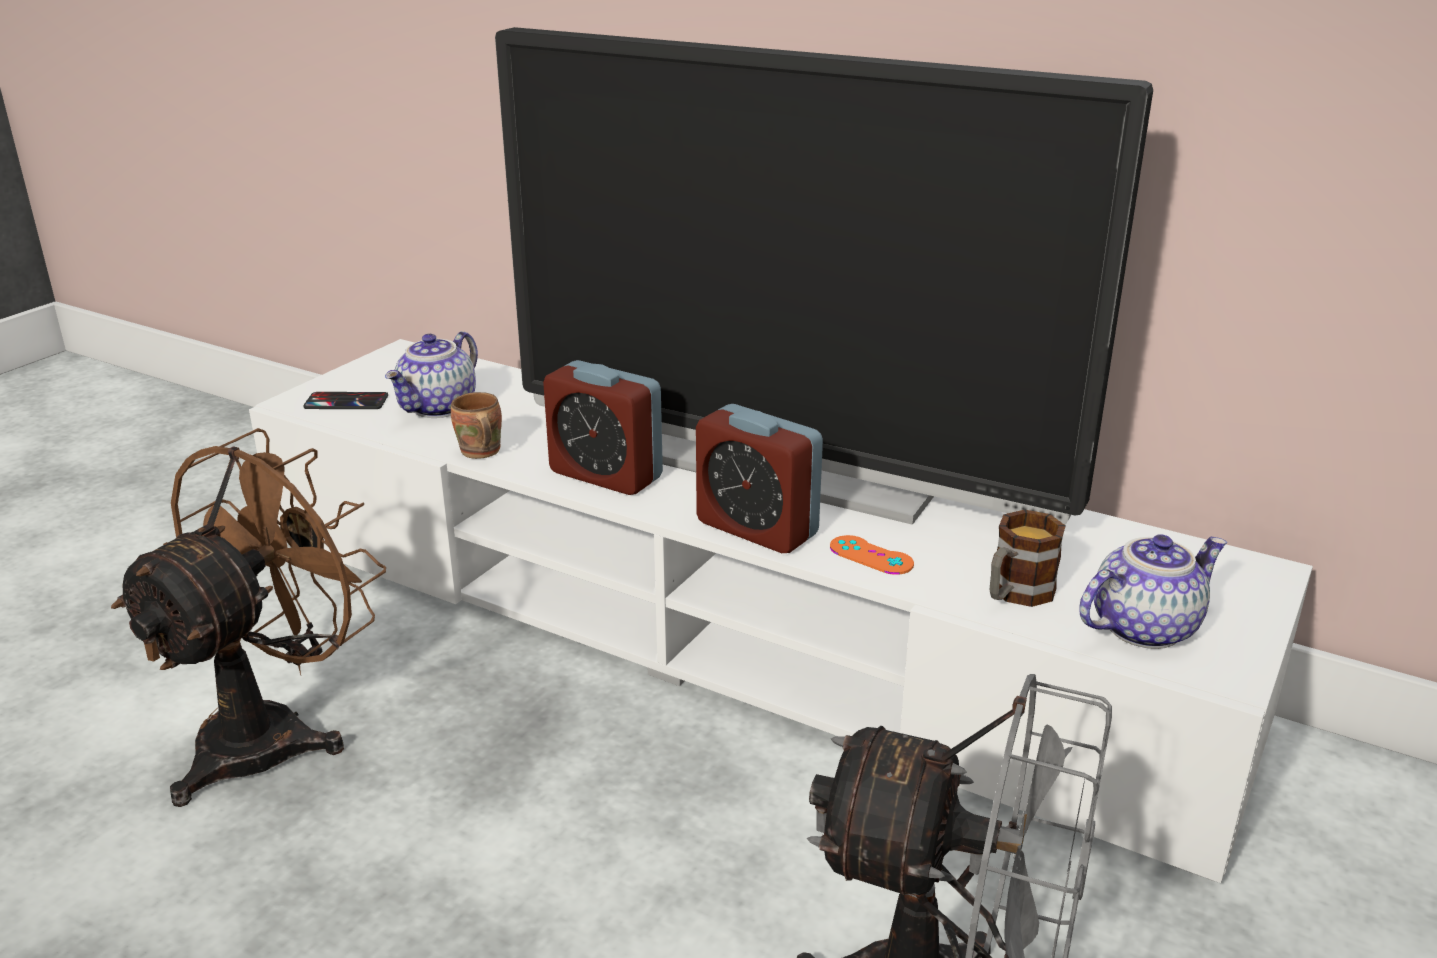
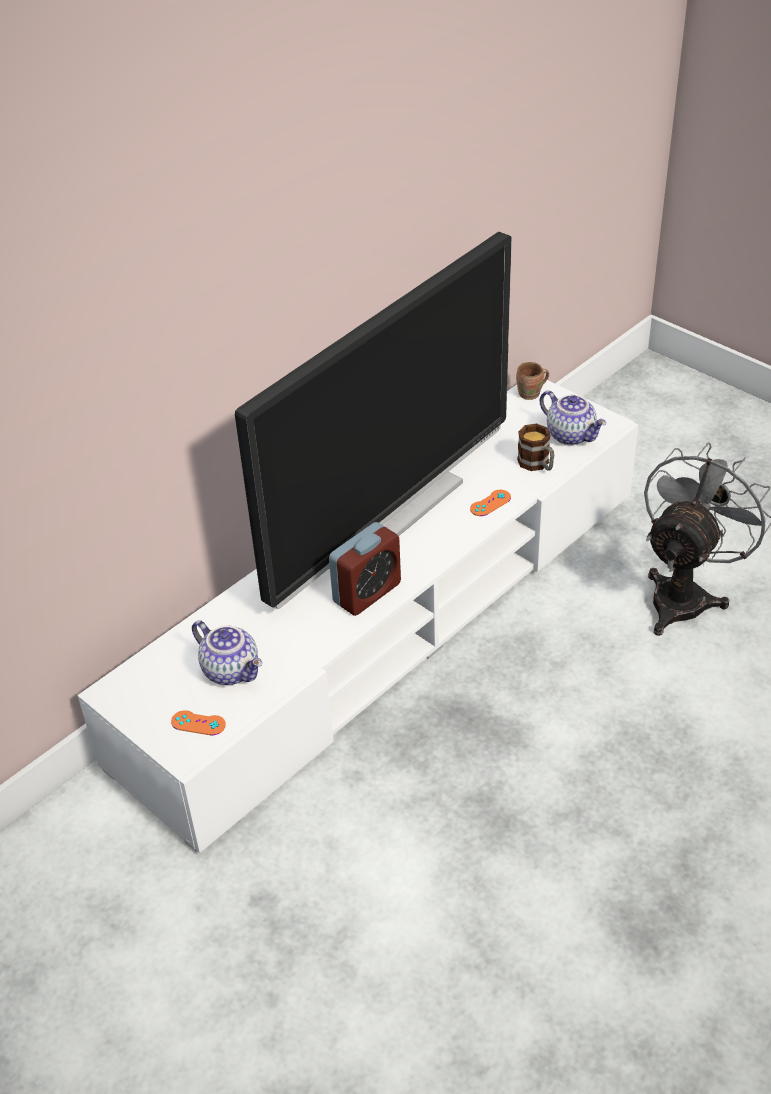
camera: 75 degrees left, 15 degrees up
(274, 733) = (440, 838): brown fan -> none
(346, 402) = (198, 723): phone -> orange game controller
(479, 453) = (315, 650): brown mug -> brown mug (531, 394)
(757, 528) = (451, 539): alarm clock -> none
(1143, 627) = (571, 435): teapot -> teapot turned 150 degrees clockwise

